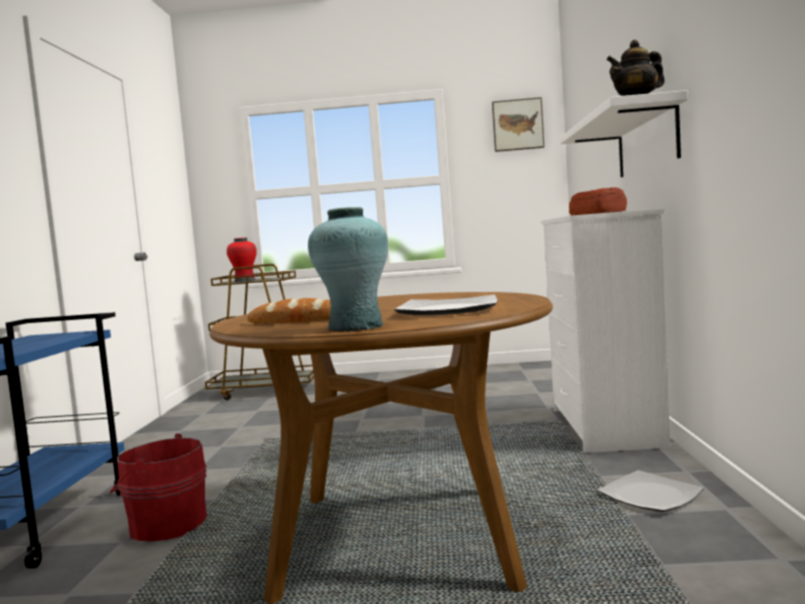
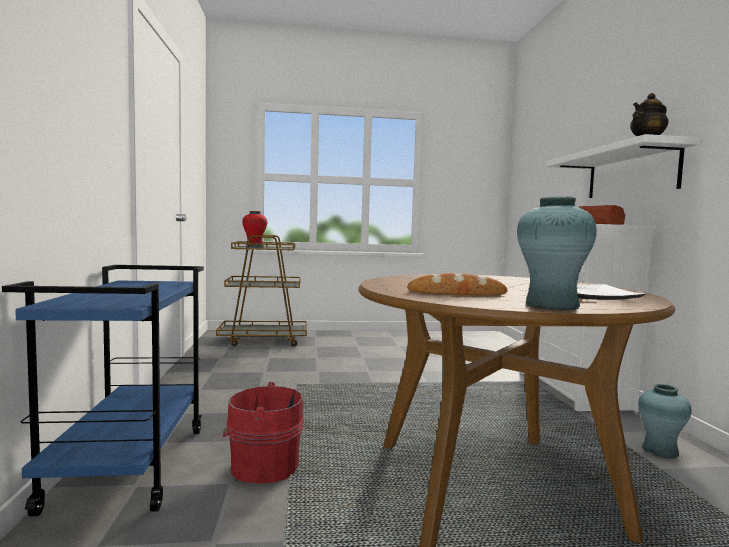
camera: 10 degrees left, 0 degrees up
(517, 125) = (476, 148): picture -> none
(649, 495) = (660, 451): plate -> turquoise vase

